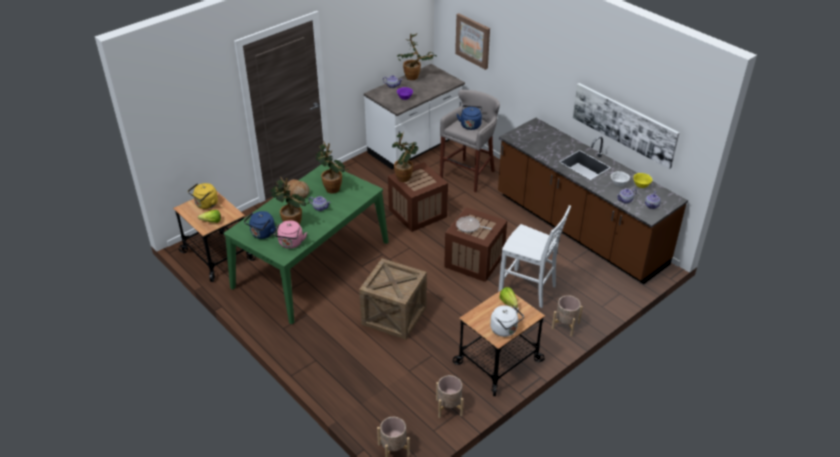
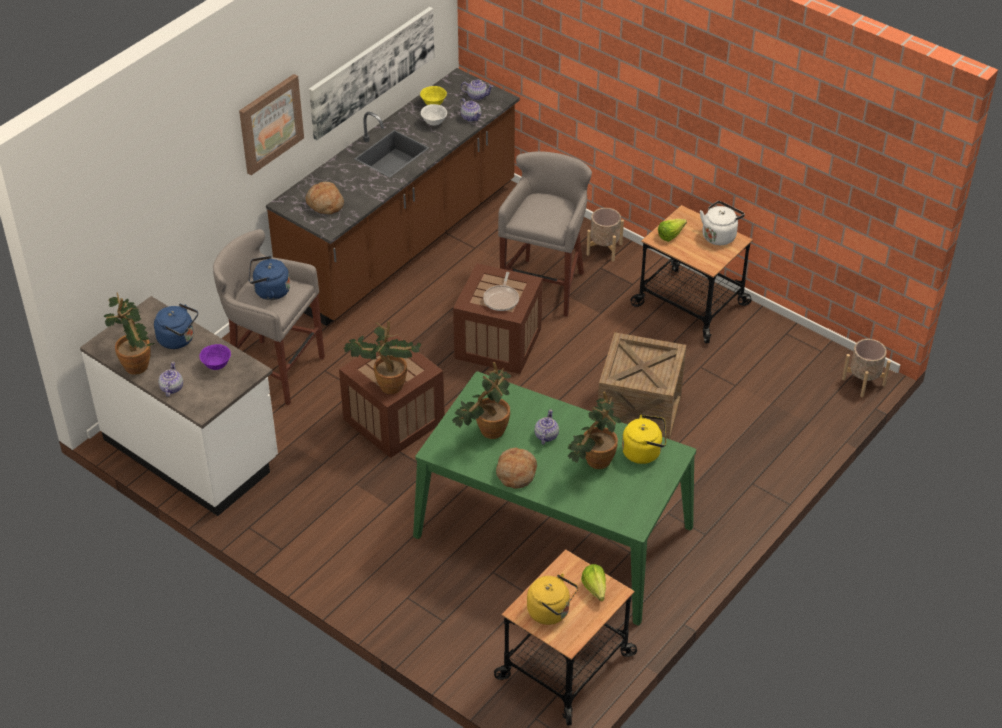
camera: 100 degrees left, 5 degrees up
(262, 234) = (632, 491): blue kettle -> blue kettle (178, 339)
(290, 244) = (644, 452): pink kettle -> yellow kettle
(449, 407) = (780, 341): beige planter -> none
(473, 41) = (137, 223): picture -> picture (270, 123)
(528, 289) = (545, 285): white chair -> grey stool
(534, 136) = (325, 204): none -> bread

